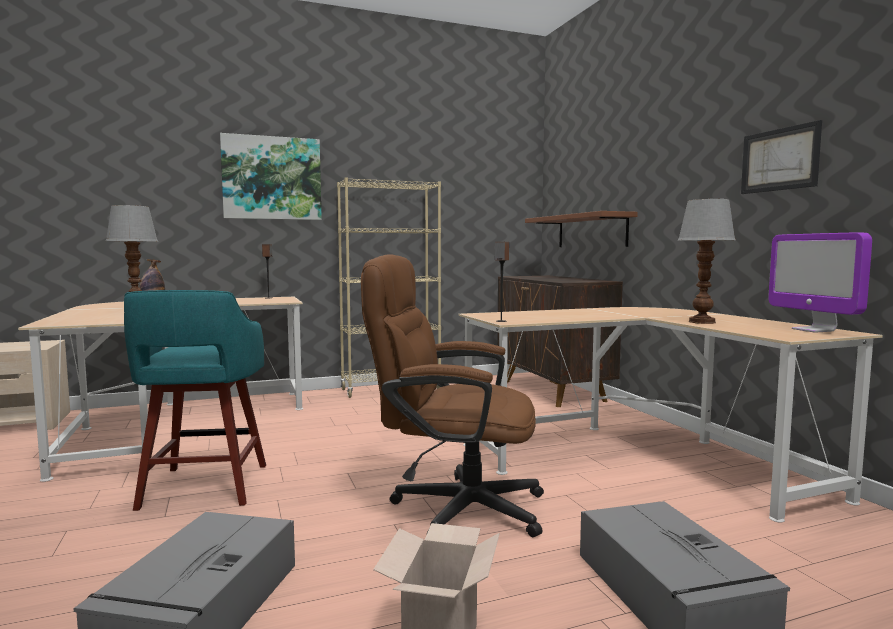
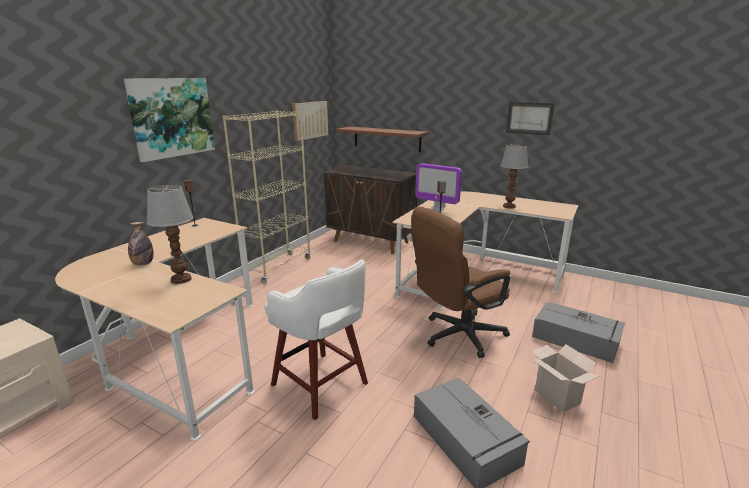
camera: 40 degrees left, 15 degrees up
(203, 488) = (321, 385): turquoise stool -> white stool
(492, 207) = (310, 120): none -> picture
(813, 330) = (556, 206): monitor -> monitor (436, 209)

